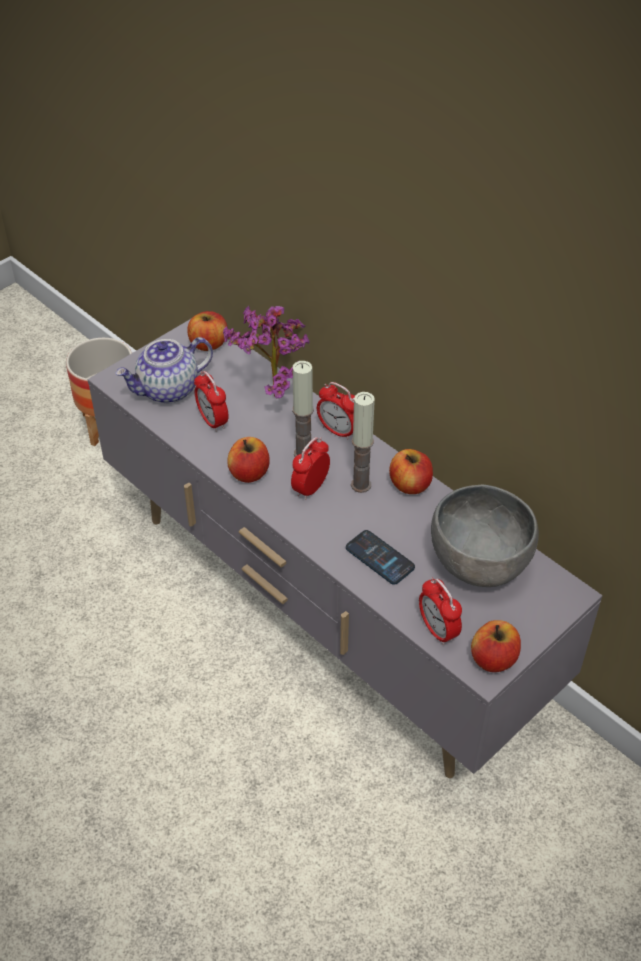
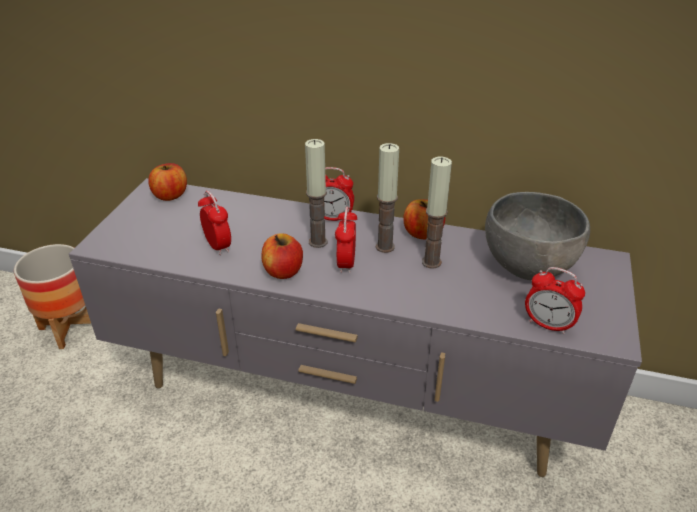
camera: 30 degrees left, 10 degrees down
(168, 390) = (157, 237): teapot -> none
(213, 421) = (218, 246): alarm clock -> alarm clock turned 150 degrees counterclockwise
(271, 393) = (253, 211): potted plant -> none
(379, 558) = (450, 291): phone -> none
(390, 520) = (431, 262): none -> candle
(493, 659) = (610, 327): apple -> none

